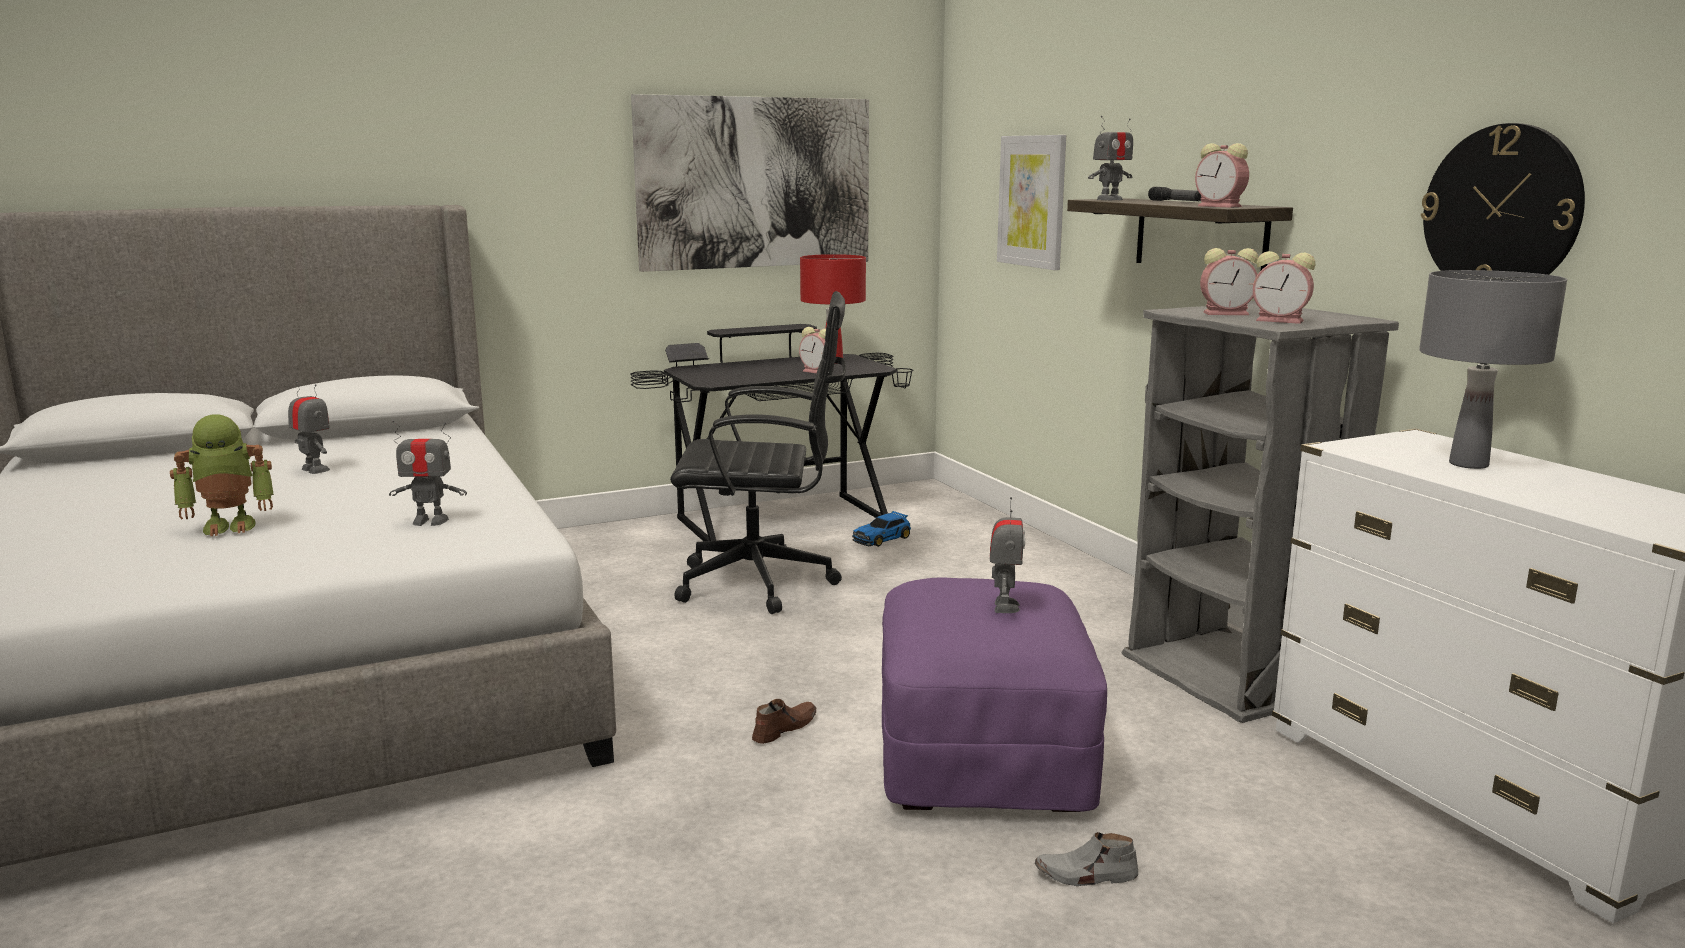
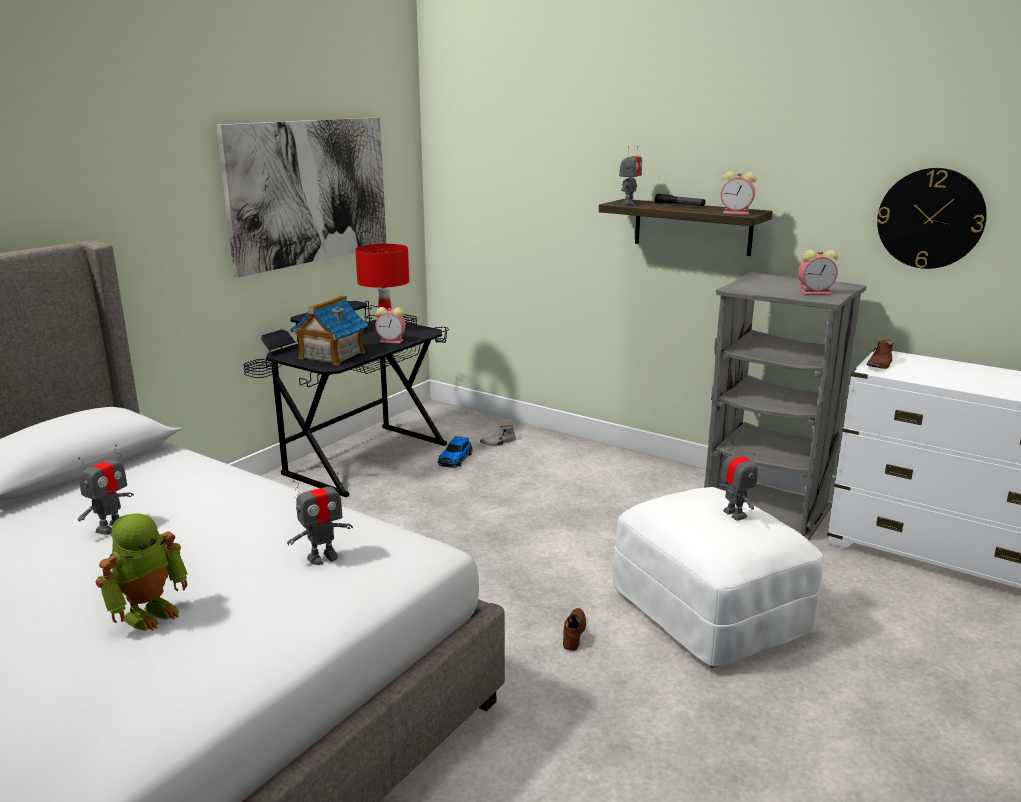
camera: 30 degrees left, 5 degrees up
(315, 470) = (111, 528): toy robot -> toy robot turned 105 degrees clockwise
(729, 375) = (331, 355): none -> toy house
(763, 584) = (418, 518): black office chair -> none
(980, 755) = (707, 612): purple ottoman -> white ottoman
(1032, 201) = (527, 196): picture -> none
(1086, 875) = (849, 674): grey shoe -> grey shoe (498, 442)
(1227, 313) = (770, 288): alarm clock -> none
(1372, 444) = (880, 364): none -> brown shoe
(1469, 464) = (945, 372): grey table lamp -> none

